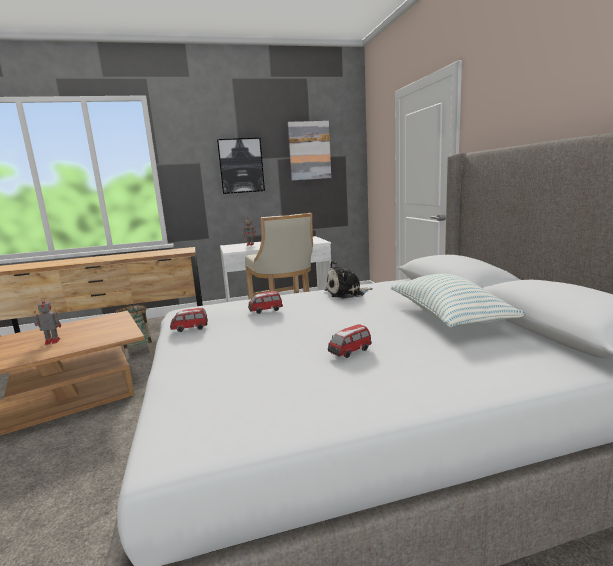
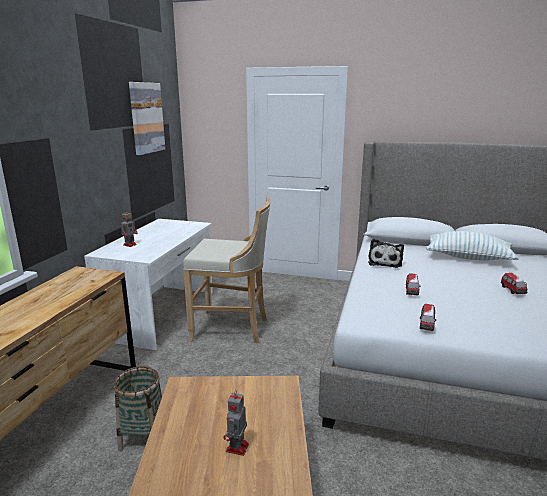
camera: 60 degrees left, 5 degrees up
(241, 166) = (93, 139): picture -> none

